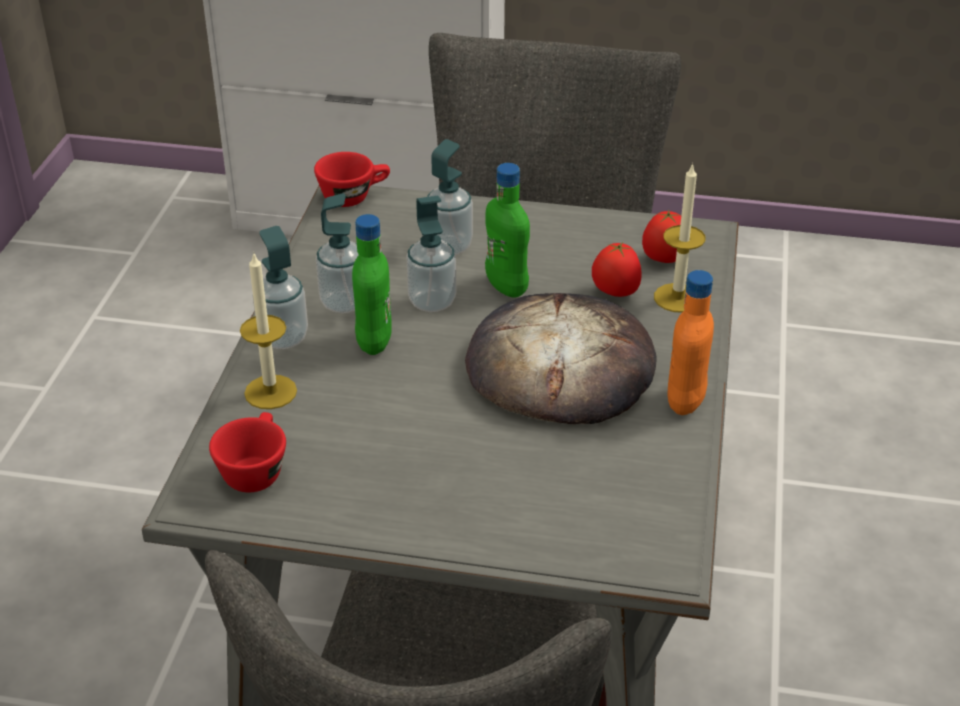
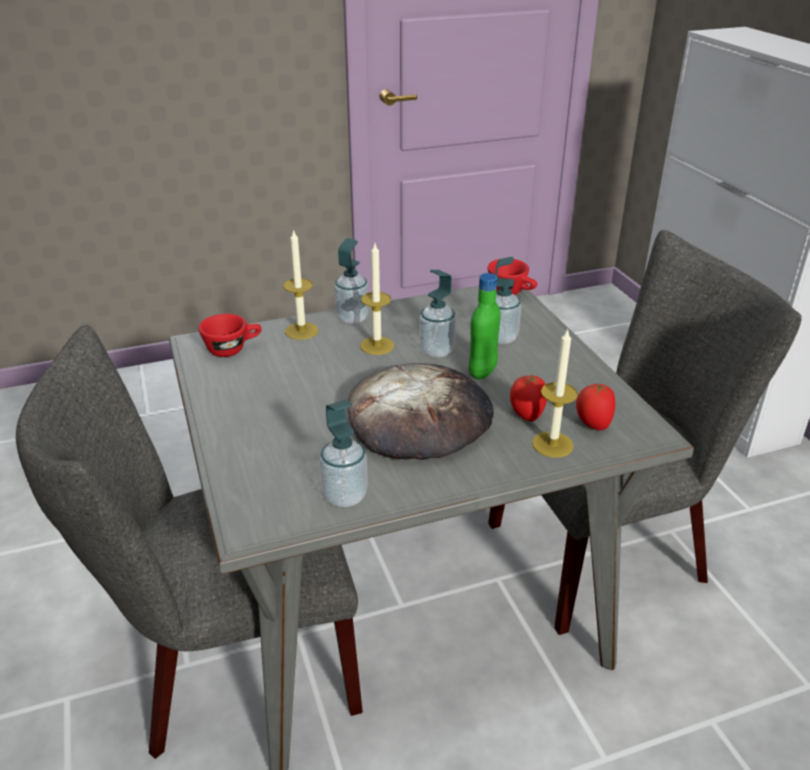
camera: 60 degrees right, 5 degrees down
(344, 303) = (404, 324): soap dispenser -> soap dispenser (345, 496)
(374, 342) = (377, 346): green bottle -> candle
(685, 401) = (432, 484): orange bottle -> none

